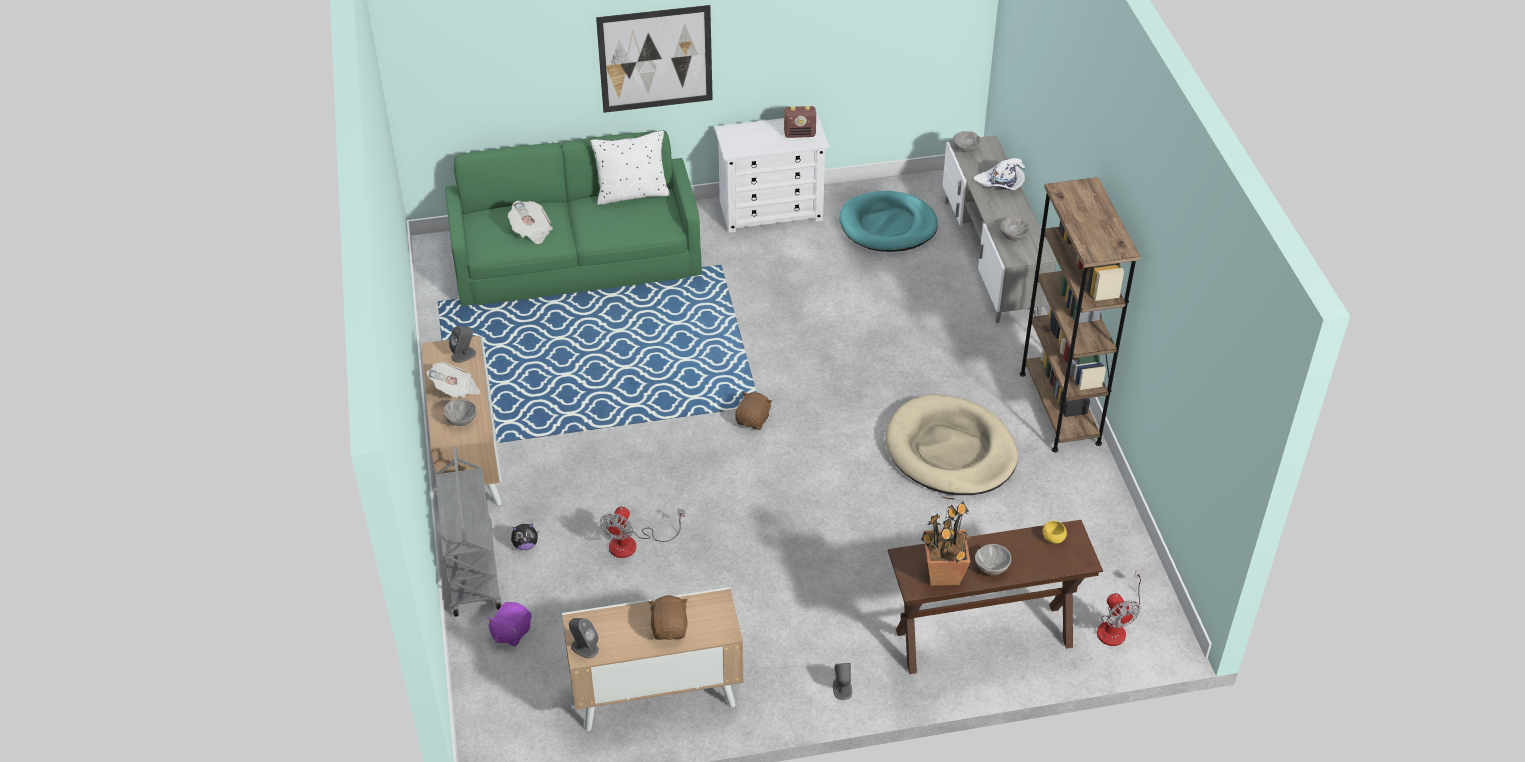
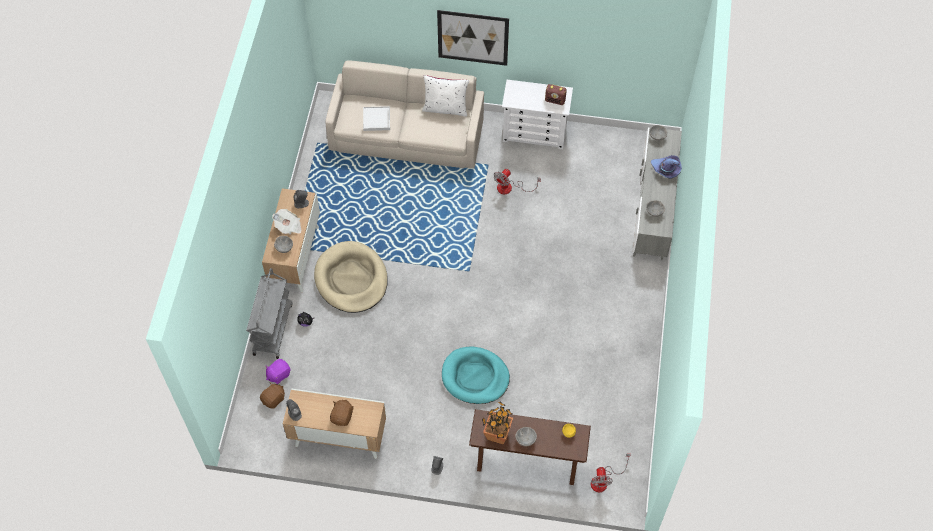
camera: 20 degrees right, 15 degrees up
(531, 231) = (376, 119): newspaper -> white tray
(576, 255) = (407, 132): green sofa -> beige sofa
(633, 544) = (363, 340): fan -> fan (510, 188)
(753, 420) = (461, 280): brown plush toy -> brown plush toy (273, 399)
(888, 226) = (600, 165): turquoise dog bed -> turquoise dog bed (475, 377)
(950, 451) = (564, 336): beige dog bed -> beige dog bed (351, 279)
(1001, 183) = (666, 169): white hat -> purple hat
(1059, 408) = (642, 327): brown bookcase -> none

